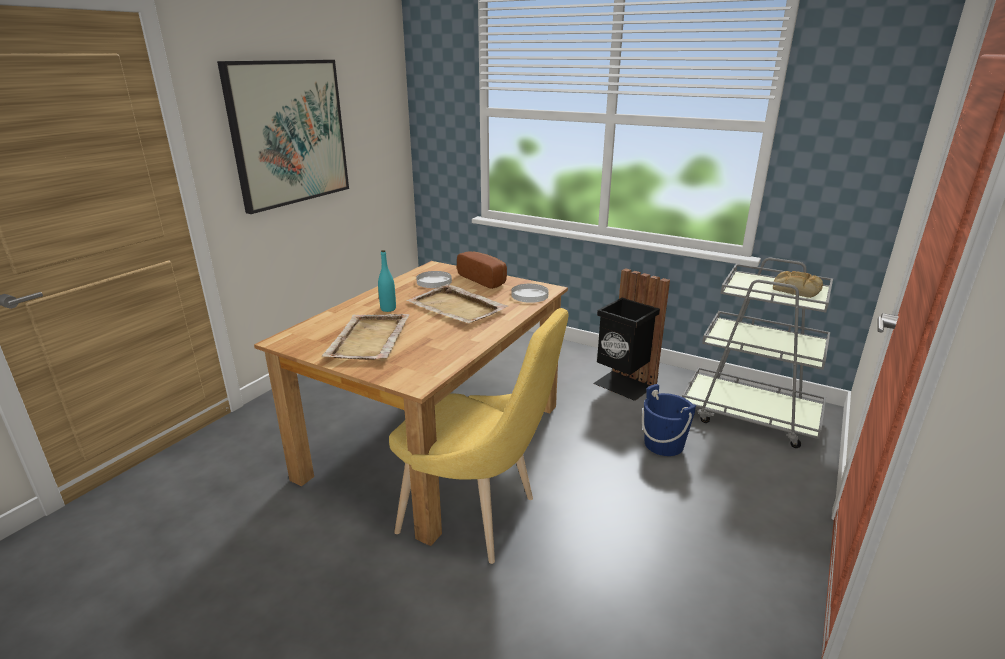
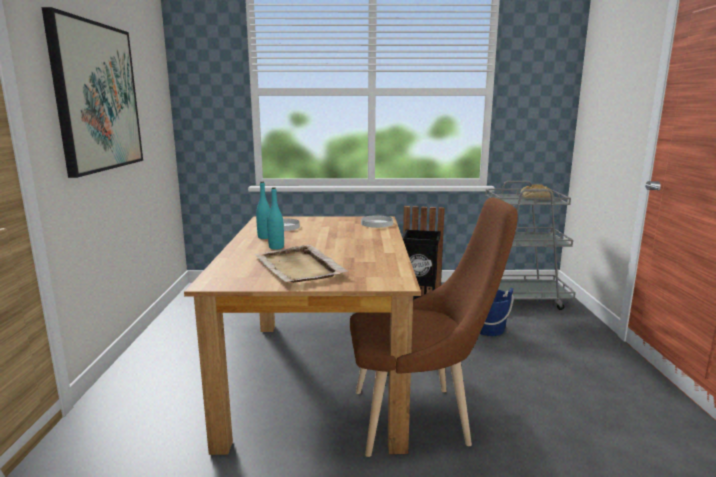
camera: 30 degrees left, 10 degrees down
(398, 293) = (265, 237): none -> turquoise bottle
(457, 307) = (335, 237): beige tray -> none
(476, 517) = (419, 418): yellow chair -> brown chair
(484, 279) = (323, 220): bread -> none

